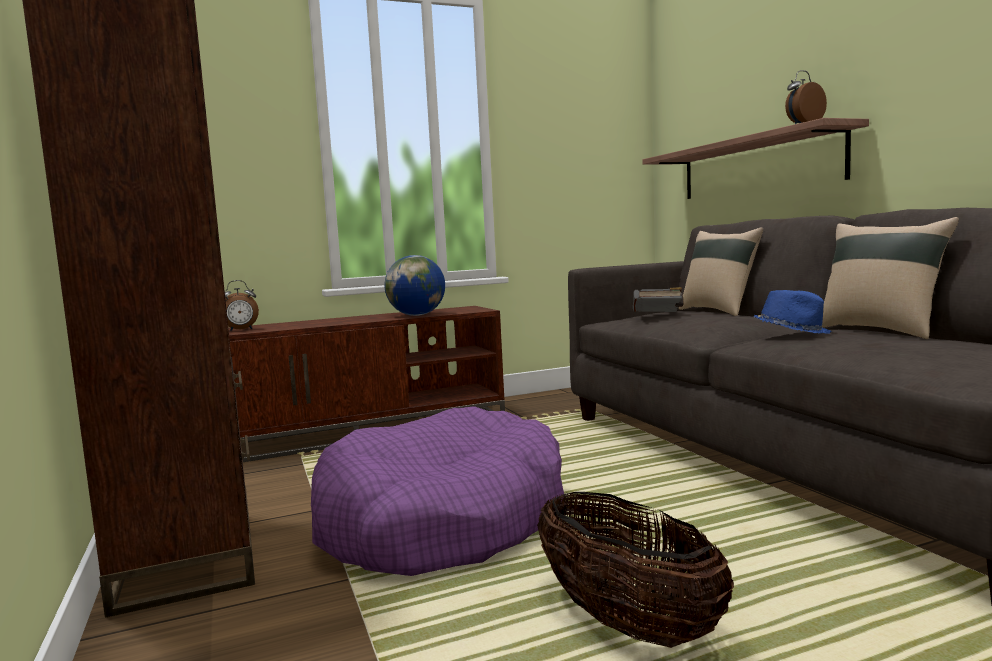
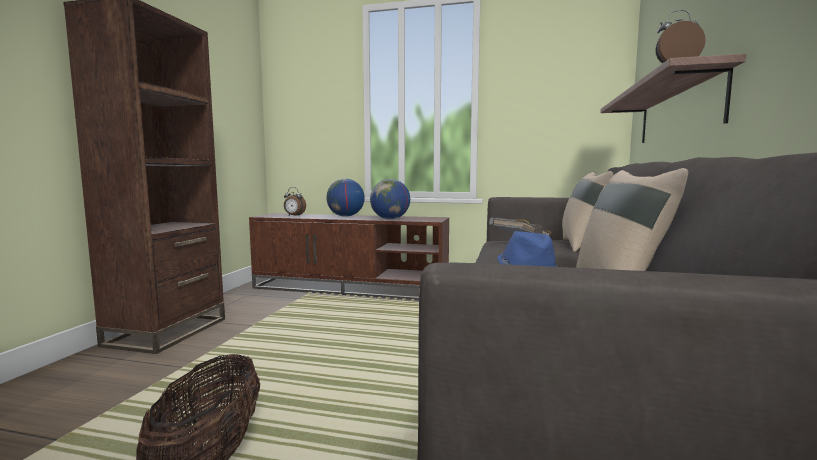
camera: 35 degrees right, 0 degrees up
(331, 320) = (345, 216): none -> globe
(442, 521) = (280, 352): purple dog bed -> none

